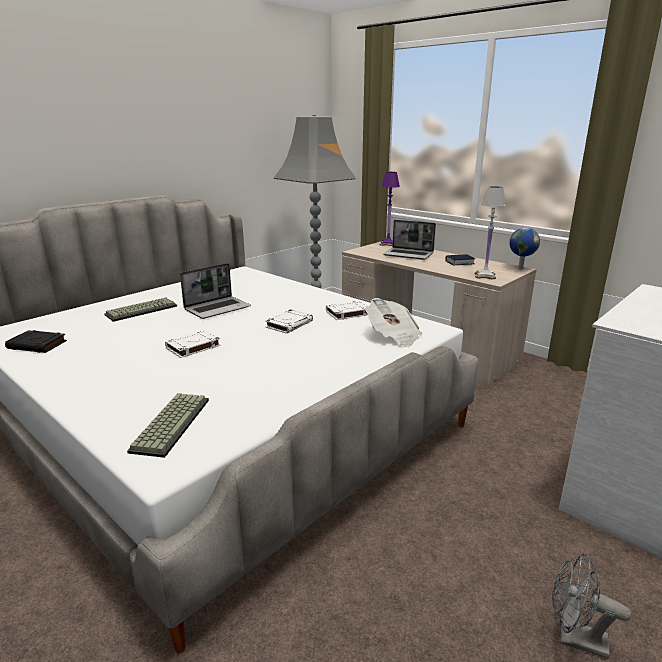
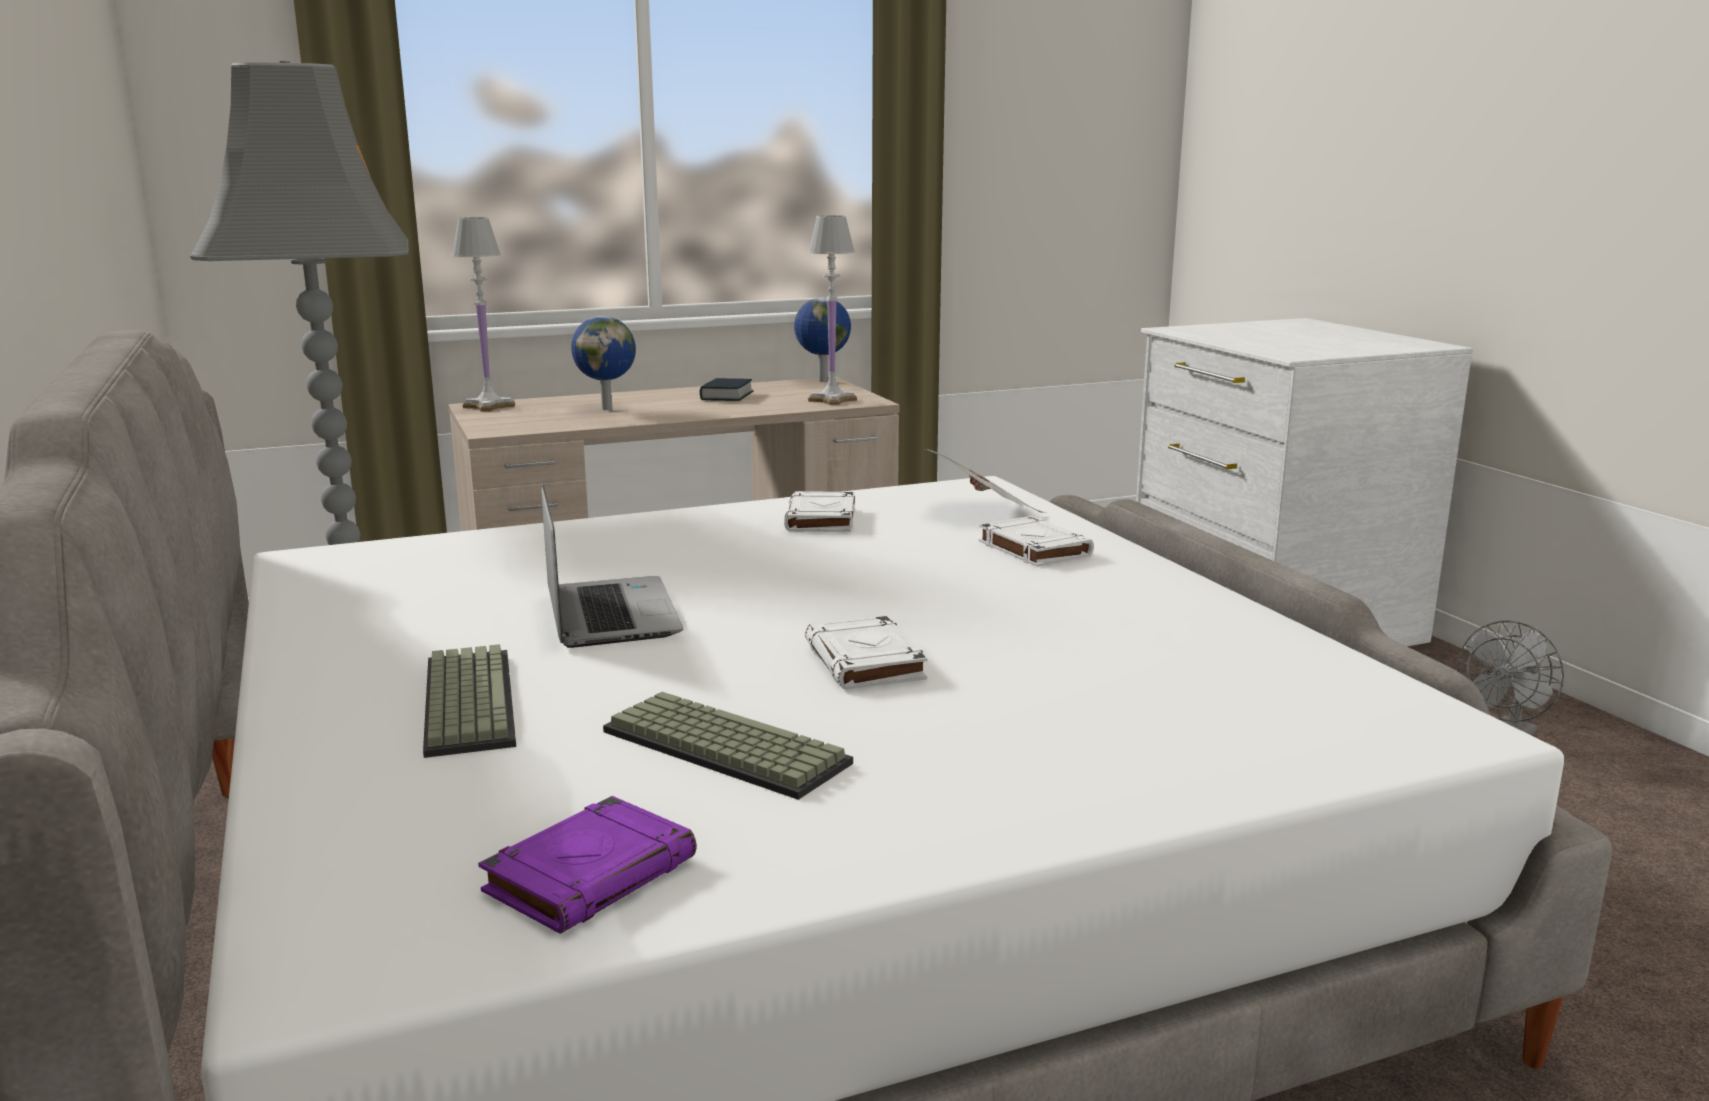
camera: 65 degrees left, 5 degrees down
(38, 345) = (591, 874): black book -> purple book
(170, 424) = (1277, 713): keyboard -> keyboard (720, 748)
(289, 324) = (825, 567): white book -> white book (1033, 549)
(388, 244) = (488, 406): purple table lamp -> white table lamp
(409, 255) = (607, 409): laptop -> globe

